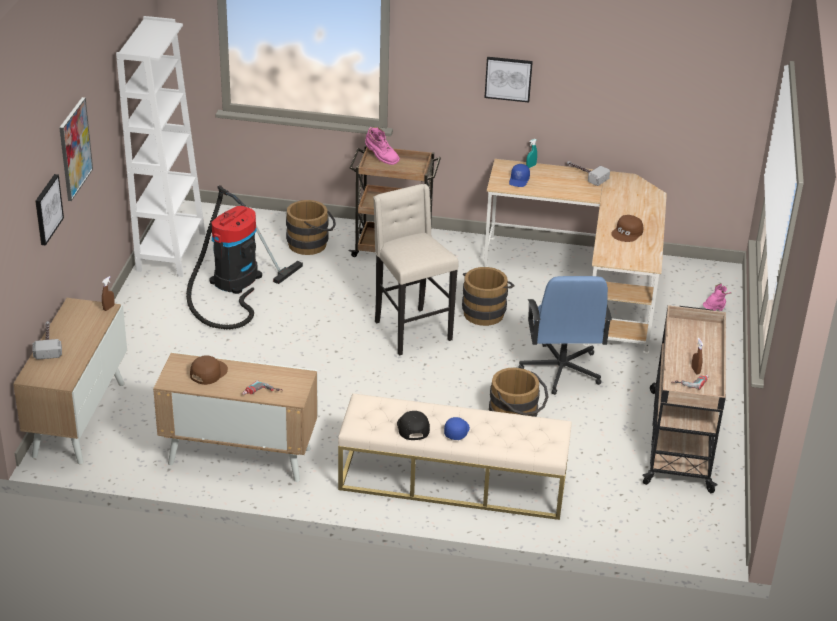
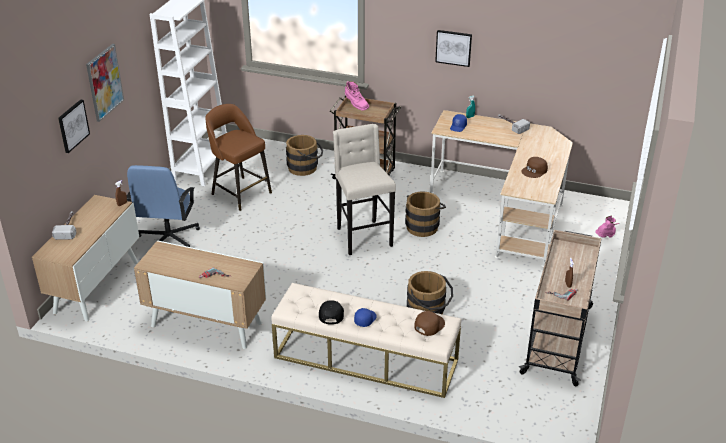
camera: 10 degrees right, 0 degrees up
(208, 372) = (179, 258): brown cap -> brown cap (429, 325)
(233, 283) = (240, 193): vacuum cleaner -> brown stool
(561, 370) = (472, 275): blue office chair -> blue office chair (168, 239)

